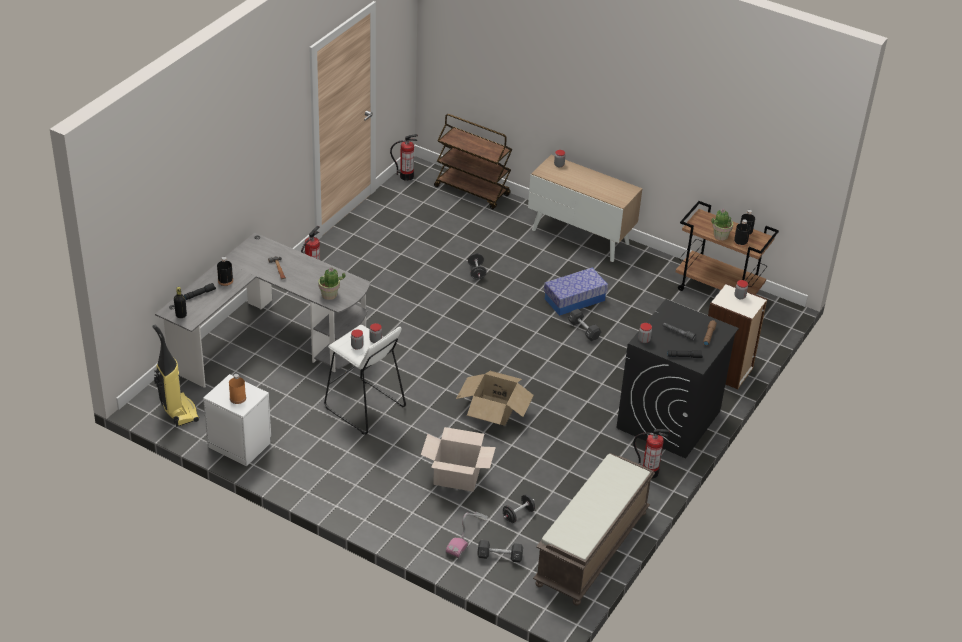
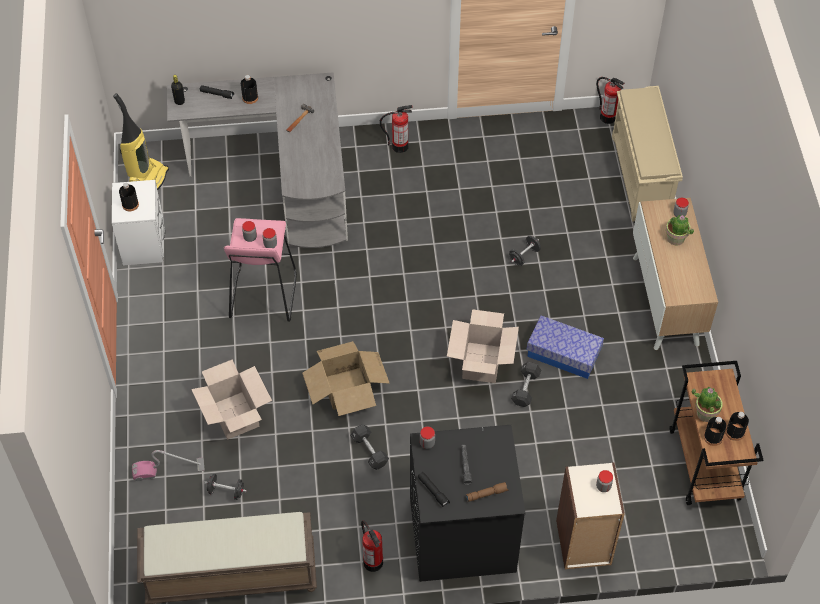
camera: 55 degrees right, 15 degrees up
(238, 398) = (130, 204): orange bottle -> black bottle
(329, 295) = (299, 175): potted plant -> potted plant (675, 239)
(364, 408) = (262, 295): white stool -> pink stool
(472, 191) = (641, 177): brown cart -> beige shoe rack
(499, 556) = (163, 509): black dumbbell -> black dumbbell (369, 451)
(542, 337) = (482, 363): none -> cardboard box

